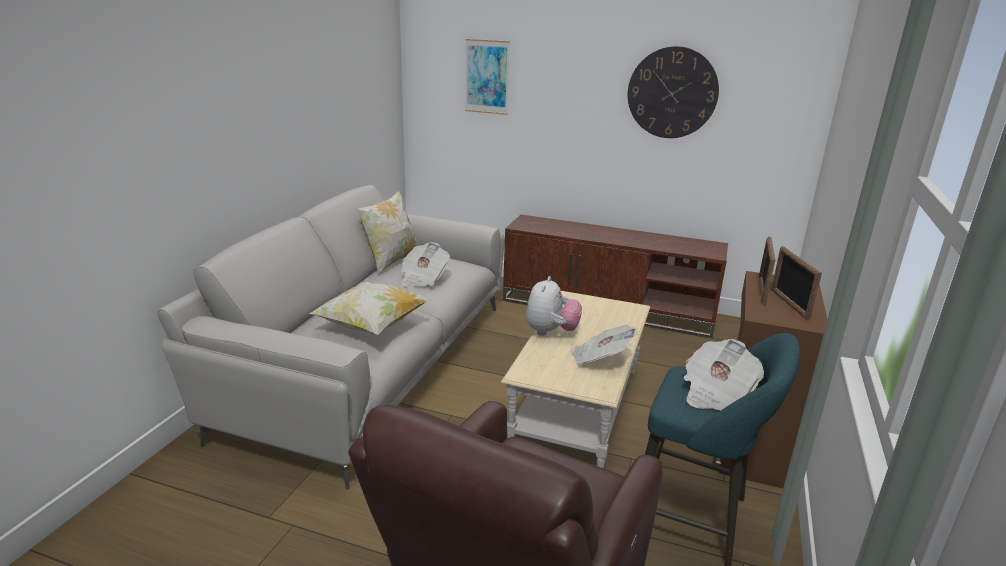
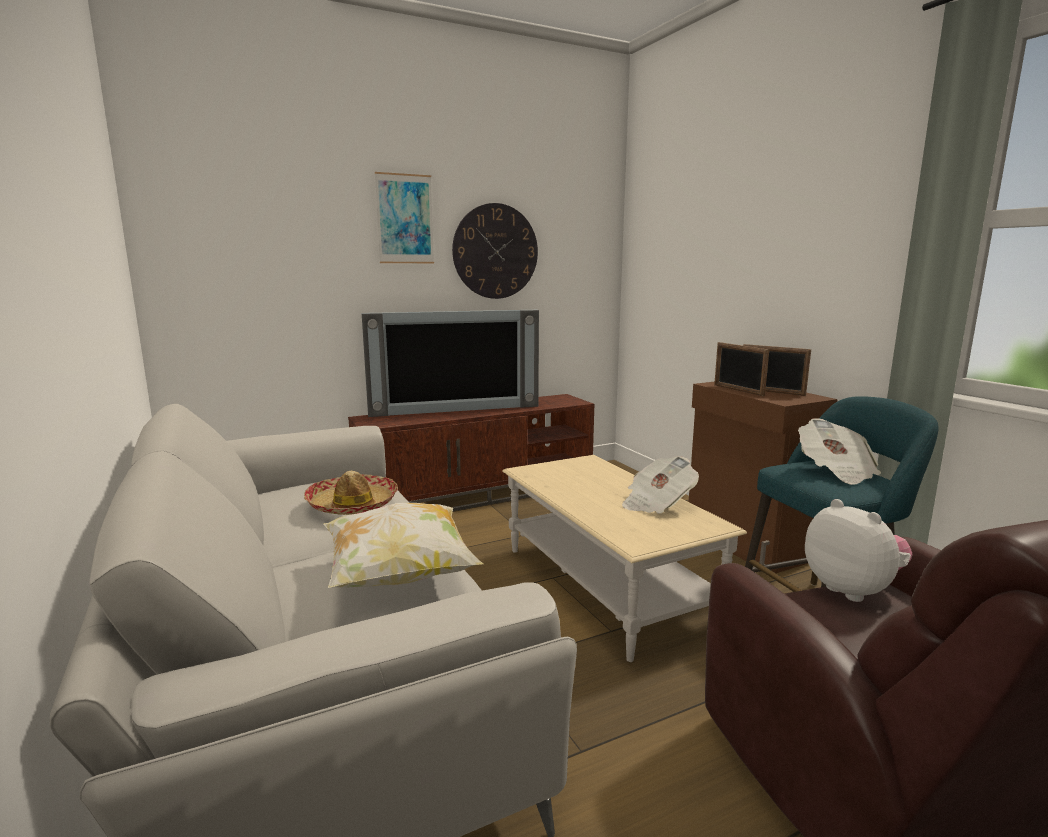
camera: 45 degrees left, 10 degrees down
(391, 261) = (262, 505): pillow -> none
(423, 278) = (352, 504): newspaper -> hat
(487, 77) = (275, 246): picture -> picture (405, 219)
(550, 332) = (575, 501): plush toy -> plush toy (852, 590)
(600, 229) = (454, 409): none -> television

